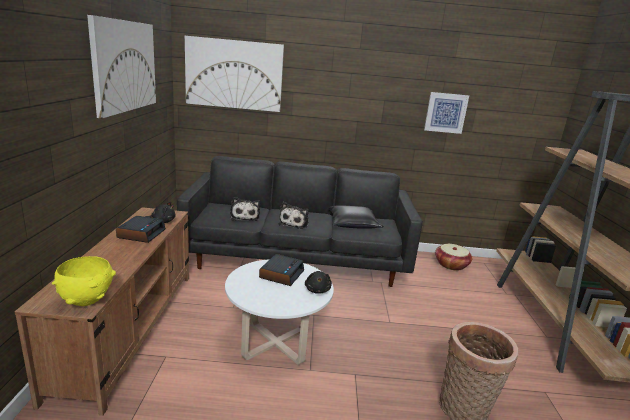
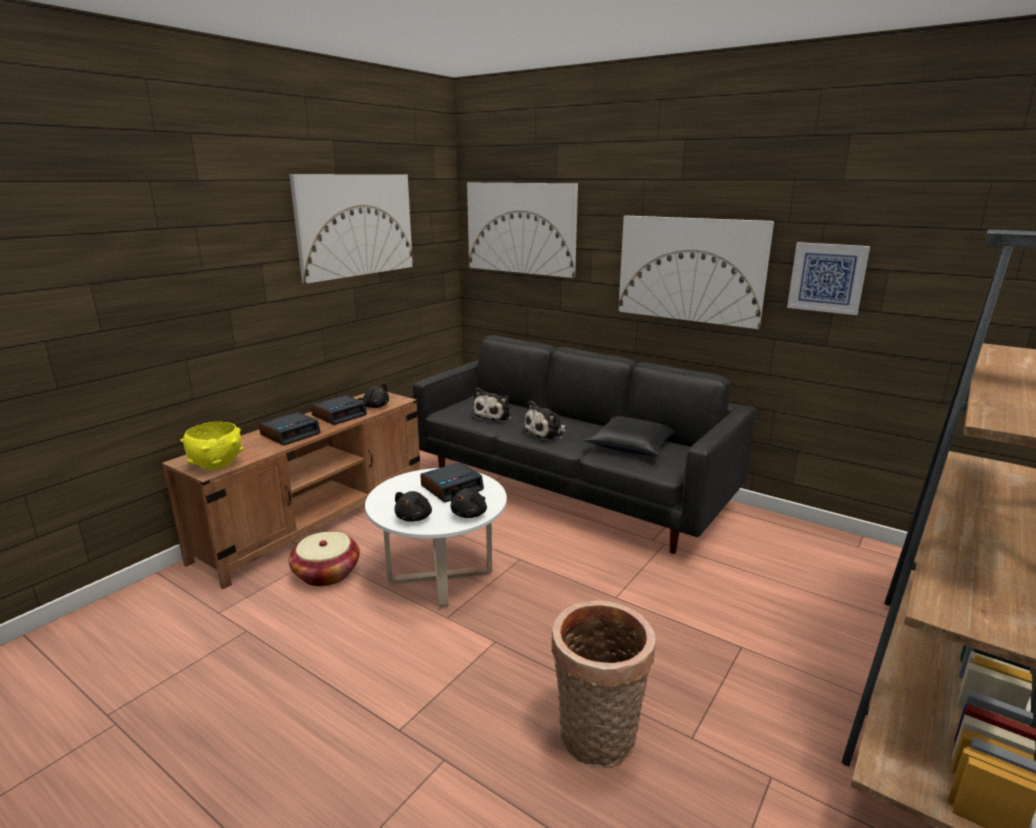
camera: 35 degrees right, 0 degrees up
(119, 257) = (290, 434): none -> alarm clock
(285, 302) = (415, 517): none -> black plush toy
(365, 107) = (690, 269): none -> picture
(451, 265) = (826, 548): basket -> basket (326, 573)

